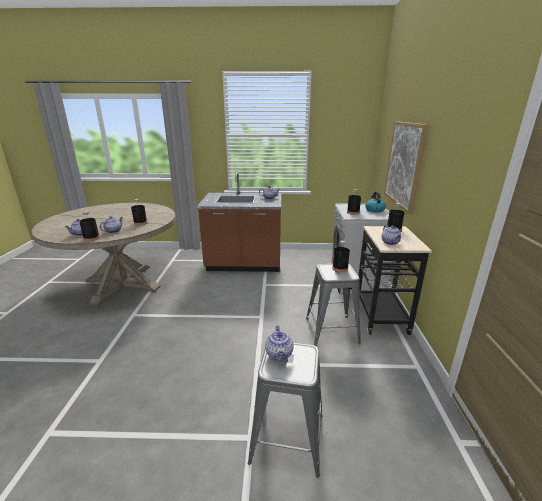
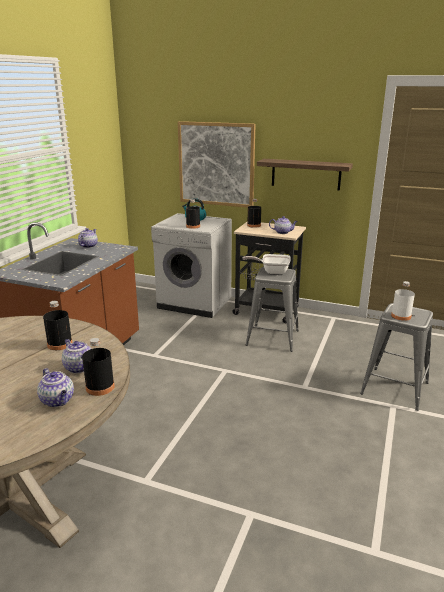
camera: 70 degrees left, 0 degrees up
(279, 354) = (401, 316): teapot -> white bottle
(340, 268) = (272, 271): black bottle -> frying pan
(446, 189) = (306, 174): none -> shelf

